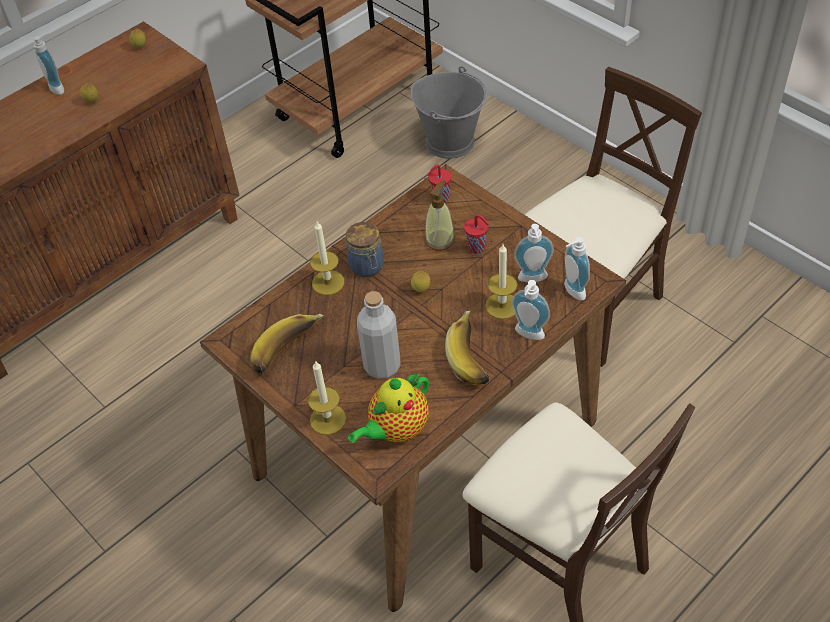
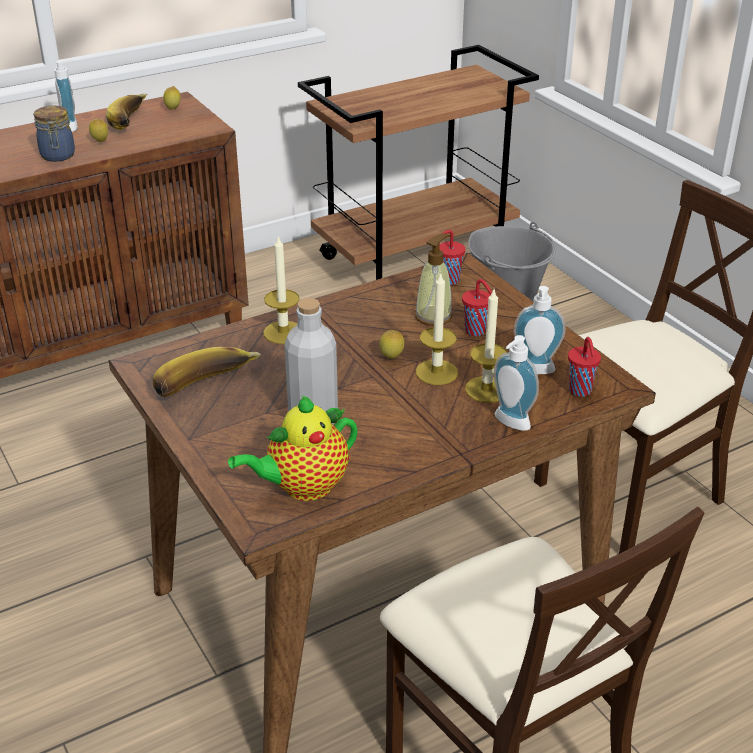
camera: 10 degrees right, 15 degrees down
(328, 419) = (222, 460): candle -> candle (436, 372)
(367, 267) = (336, 326): jar -> jar (58, 156)
(473, 357) = (431, 433): banana -> banana (133, 122)
(571, 292) = (580, 391): soap dispenser -> red cup

